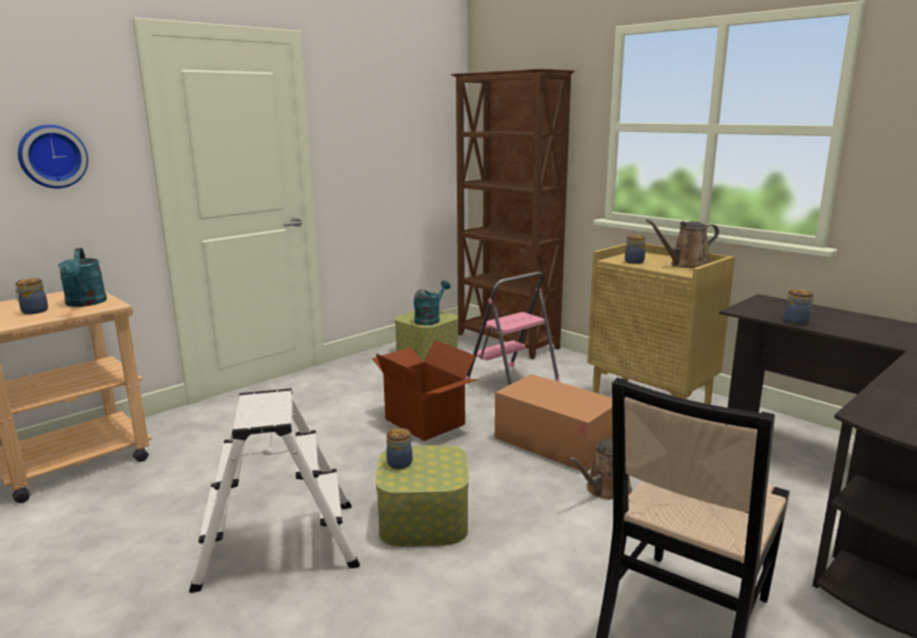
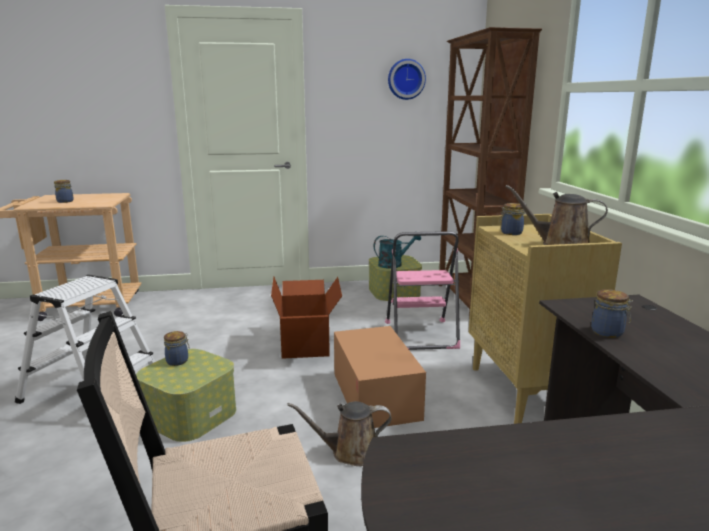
camera: 35 degrees right, 0 degrees up
(52, 156) = (106, 102): wall clock -> wall clock (406, 79)
(85, 303) = (95, 201): turquoise watering can -> none

